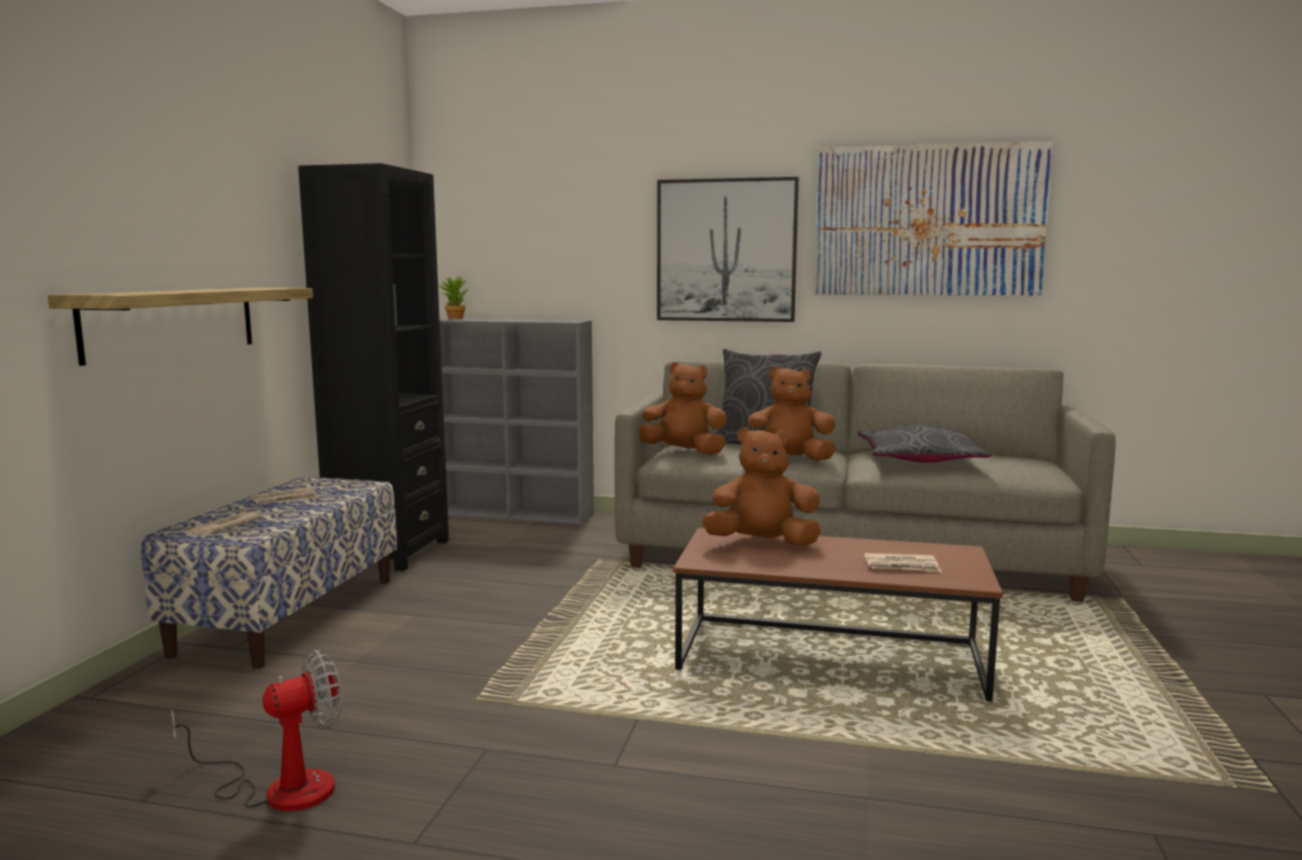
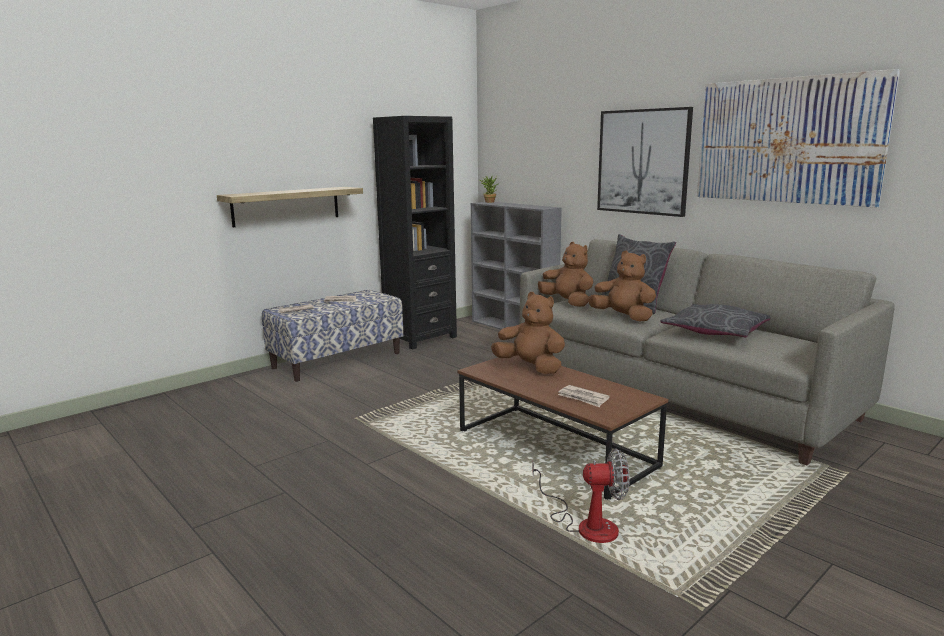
camera: 35 degrees right, 5 degrees up
(280, 787) = (242, 431): fan -> fan (586, 524)

